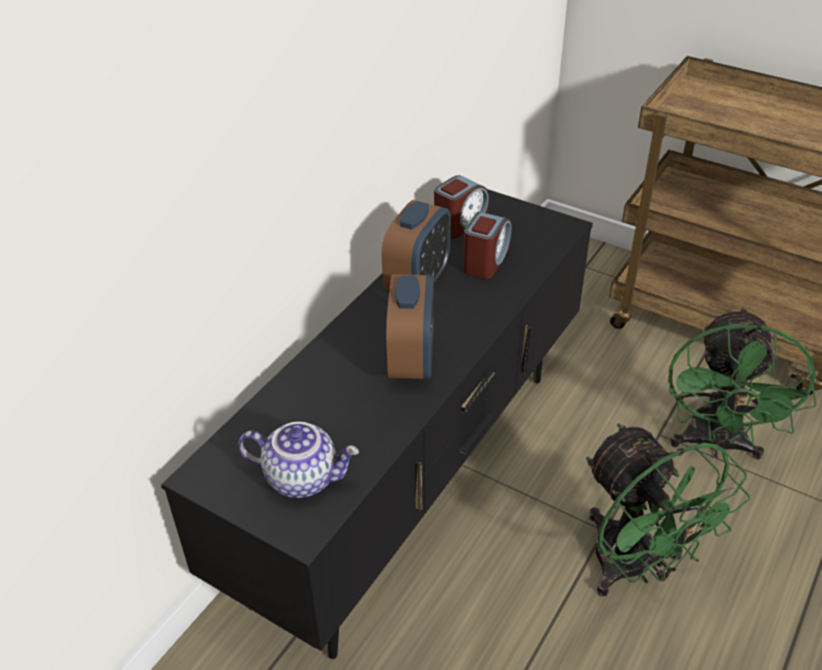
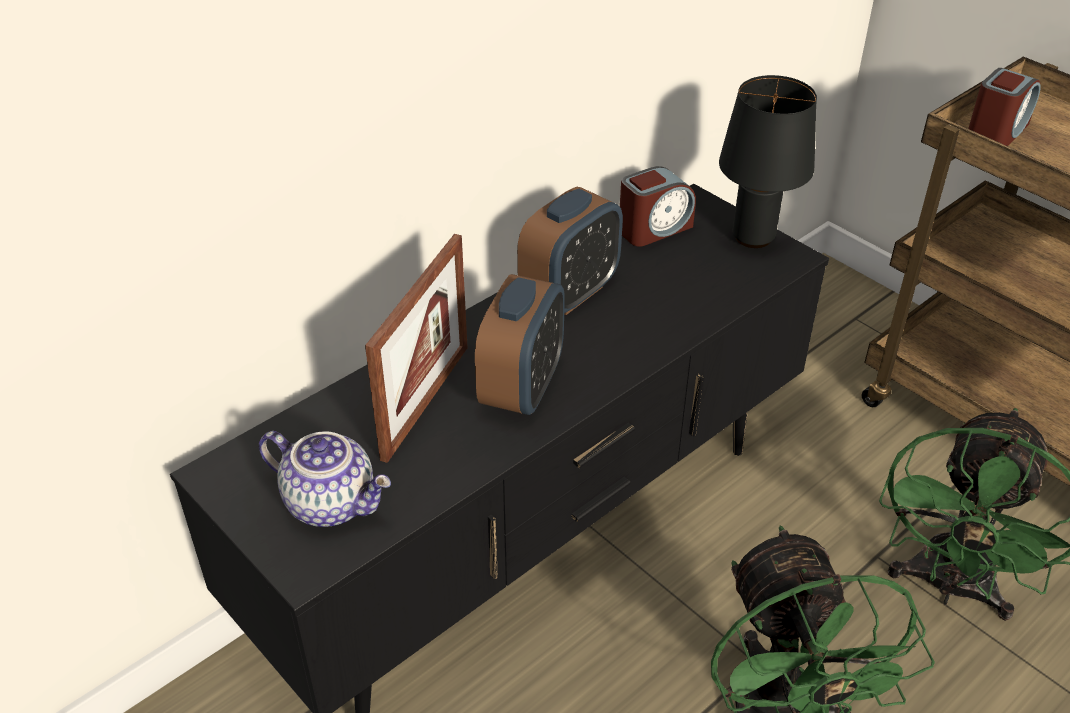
camera: 15 degrees right, 0 degrees up
(343, 385) = (426, 401): none -> picture frame
(486, 261) = (667, 282): alarm clock -> alarm clock (996, 133)
(534, 216) = (753, 236): none -> black table lamp

